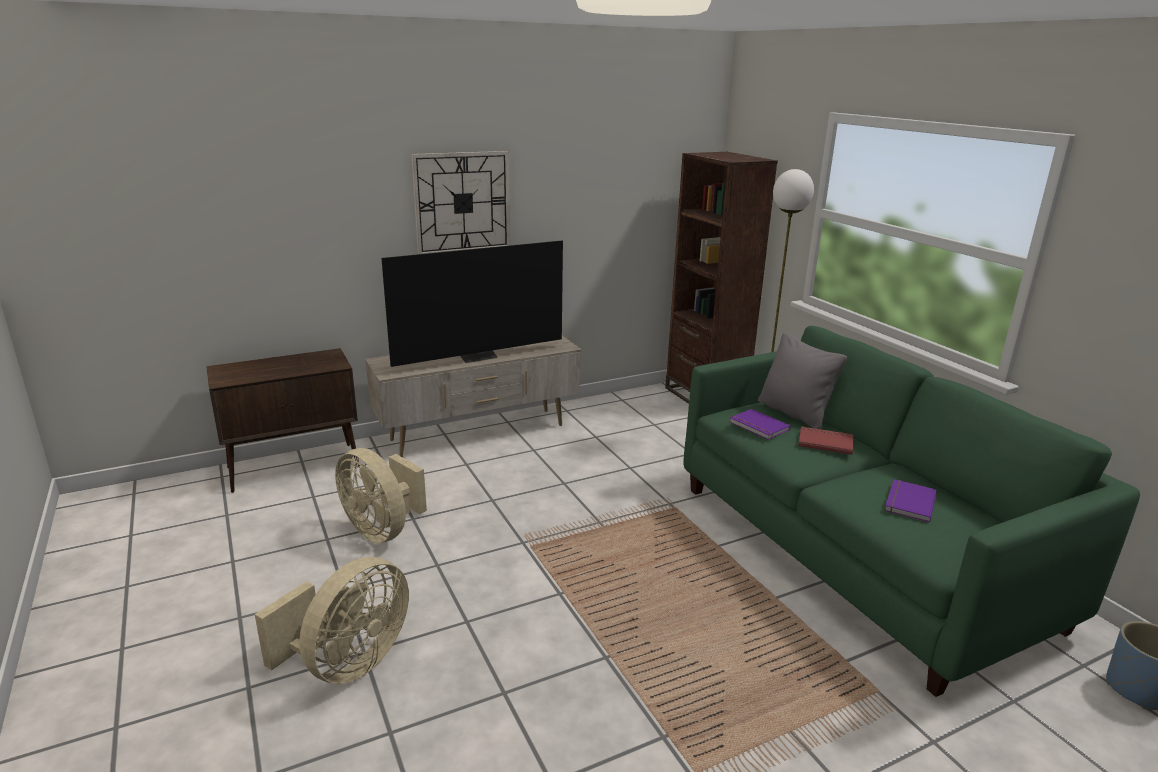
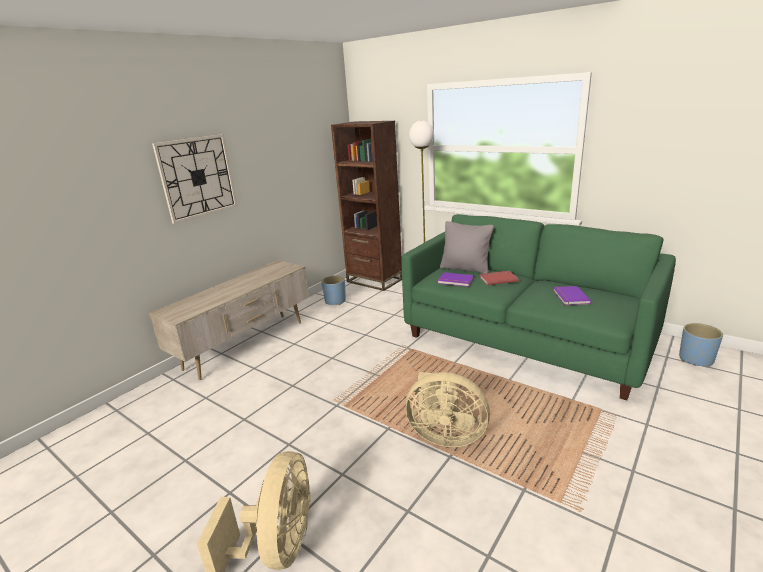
camera: 25 degrees left, 0 degrees up
(295, 467) = (114, 416): brown cabinet -> none
(382, 530) = (226, 436): beige fan -> beige fan (445, 435)
(478, 356) = (238, 288): television -> none
(628, 410) = (335, 301): none -> blue planter

